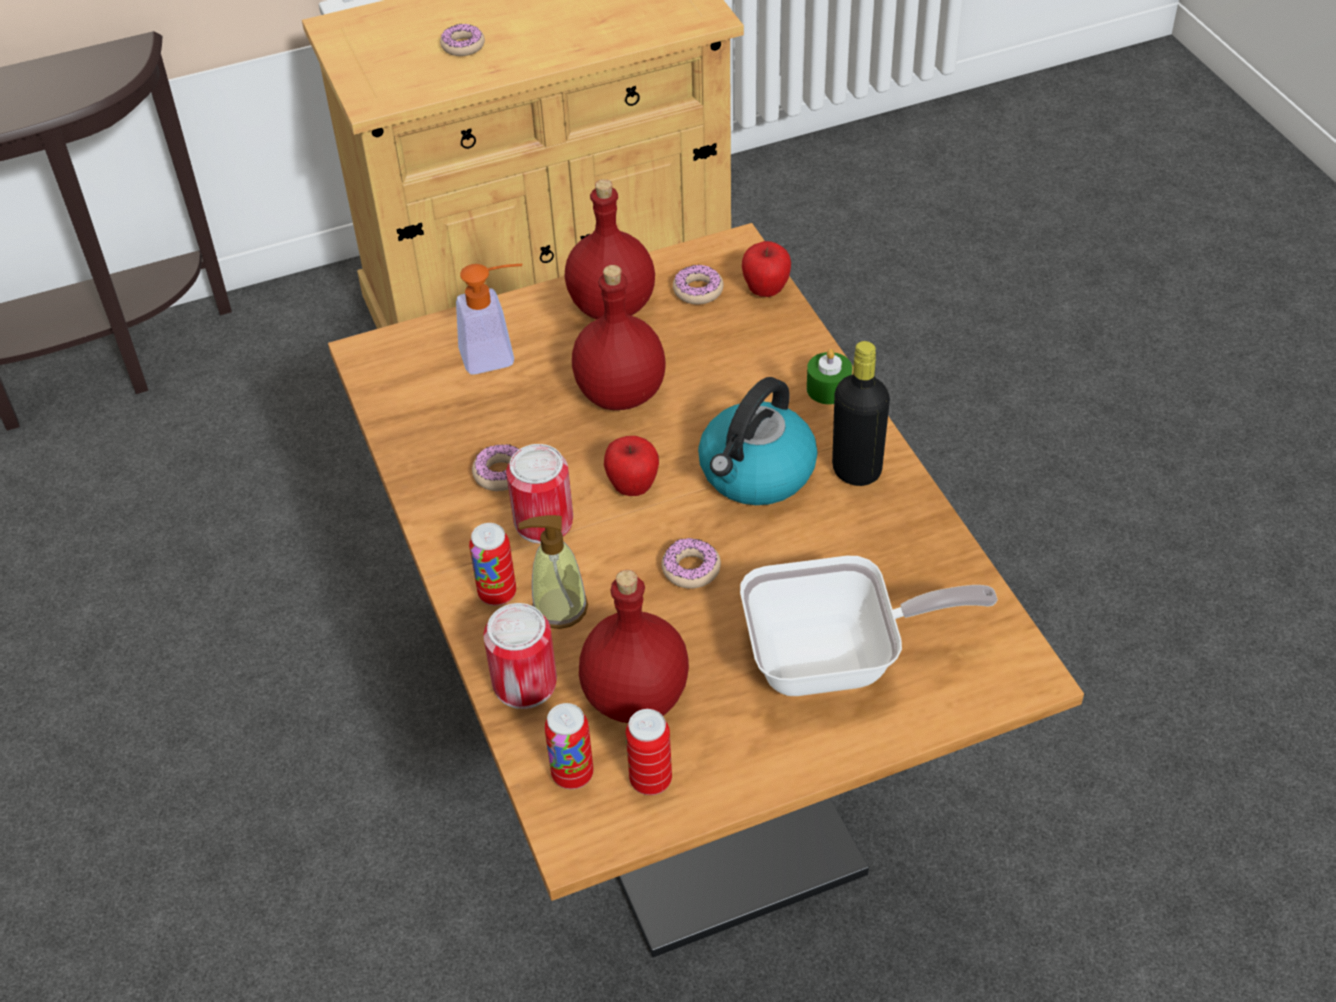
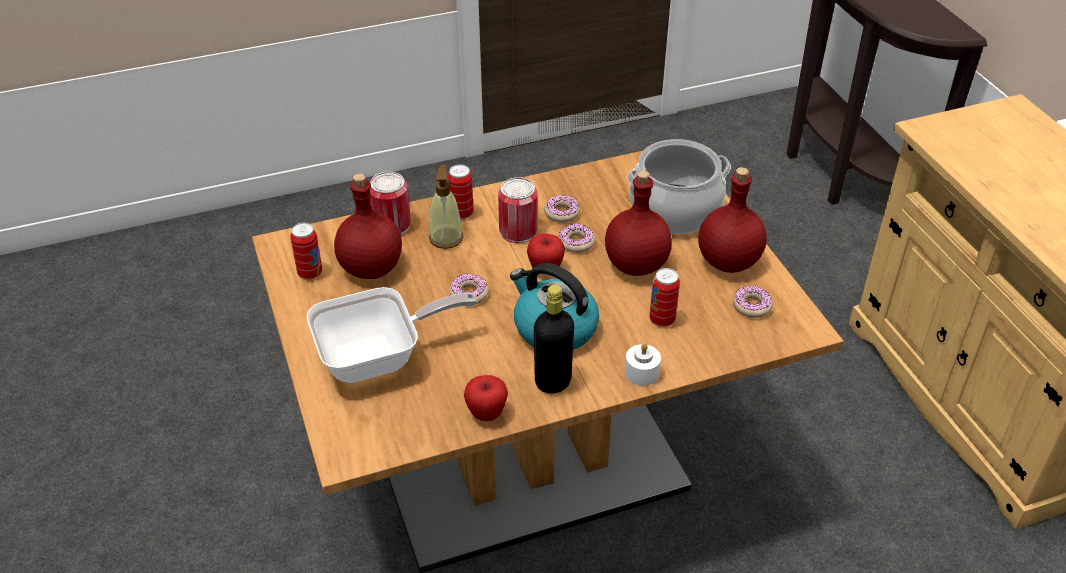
camera: 90 degrees right, 5 degrees down
(463, 46) = (1013, 167): donut -> donut (576, 242)
(497, 354) = (674, 209): soap dispenser -> cooking pot
(572, 774) = (323, 243): can -> can (662, 319)
(766, 290) = (755, 344): apple -> apple (486, 414)
(828, 388) = (642, 372): green candle -> white candle
(837, 660) = (379, 358): frying pan -> frying pan turned 105 degrees counterclockwise

